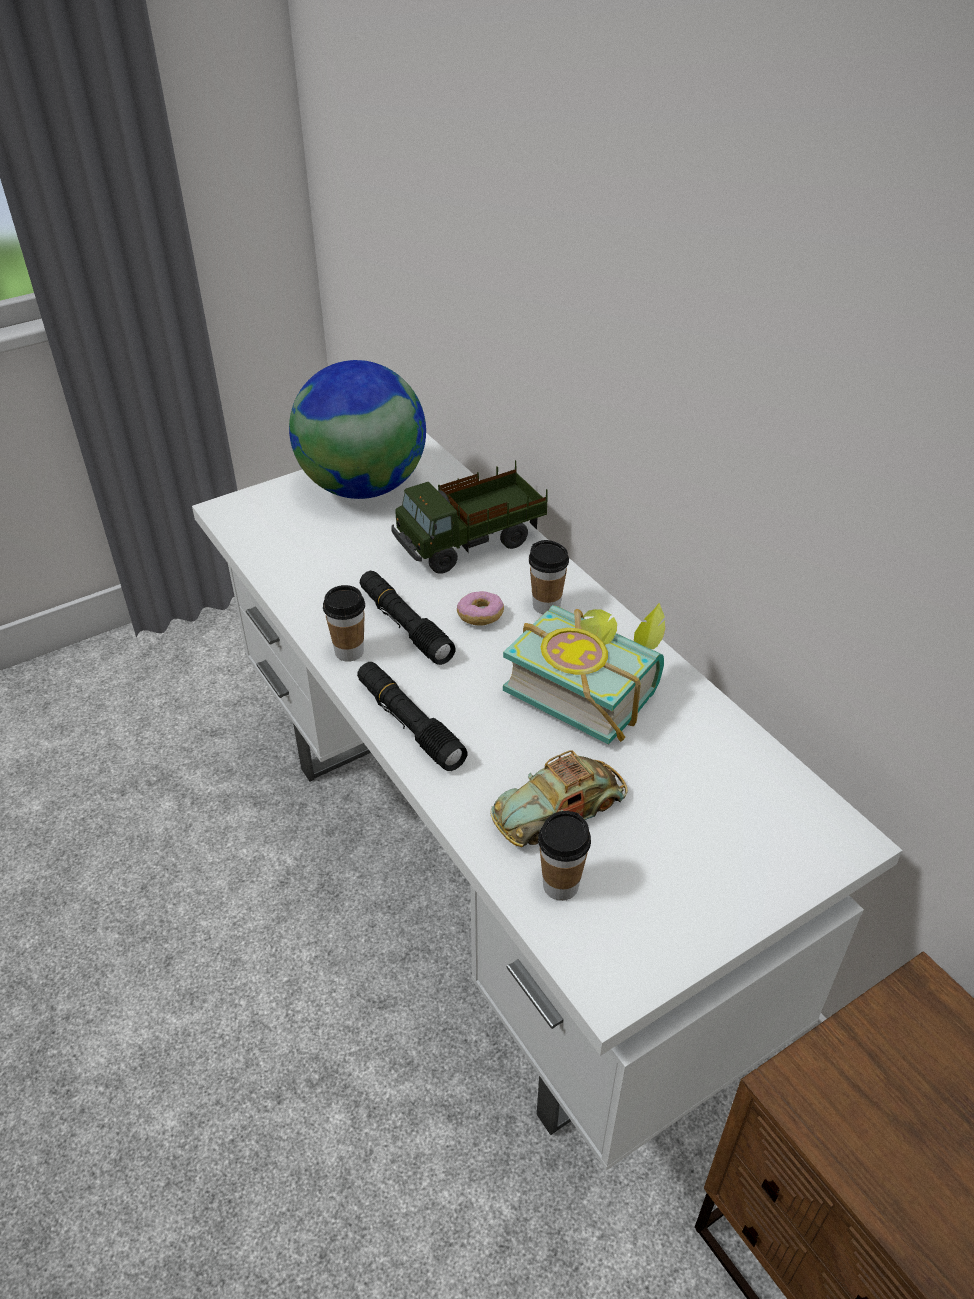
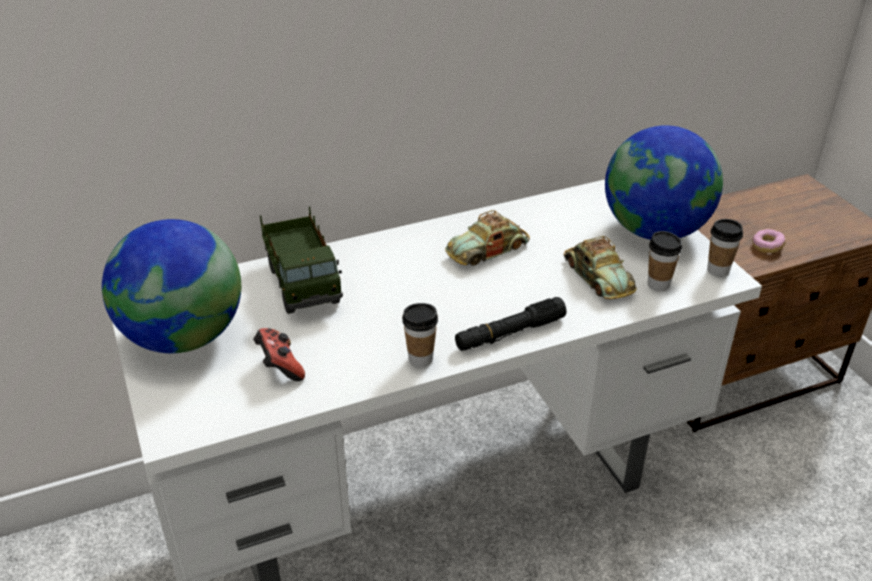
camera: 80 degrees left, 5 degrees down
(324, 554) = (280, 367): none -> game controller
(405, 625) = (396, 327): black flashlight -> none
(480, 616) = (398, 288): donut -> donut (767, 247)
(546, 606) = (396, 256): cup -> cup (718, 270)
(589, 686) = (487, 250): book -> toy car
(716, 882) = (654, 231): none -> globe

